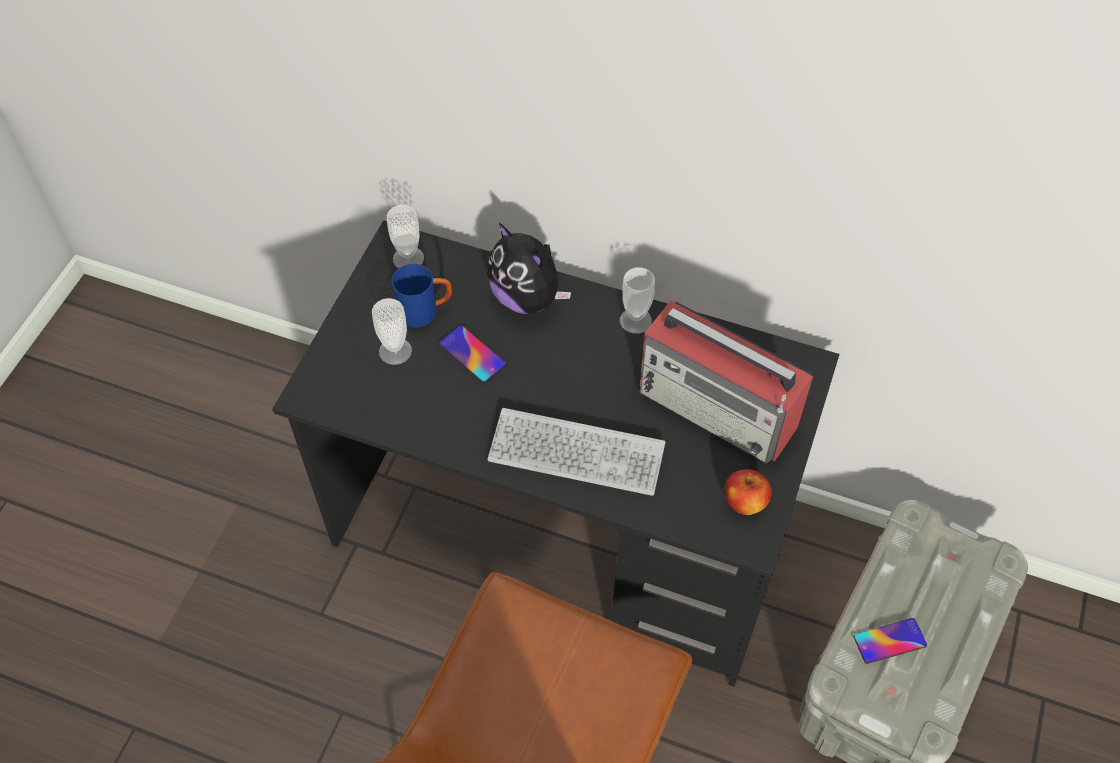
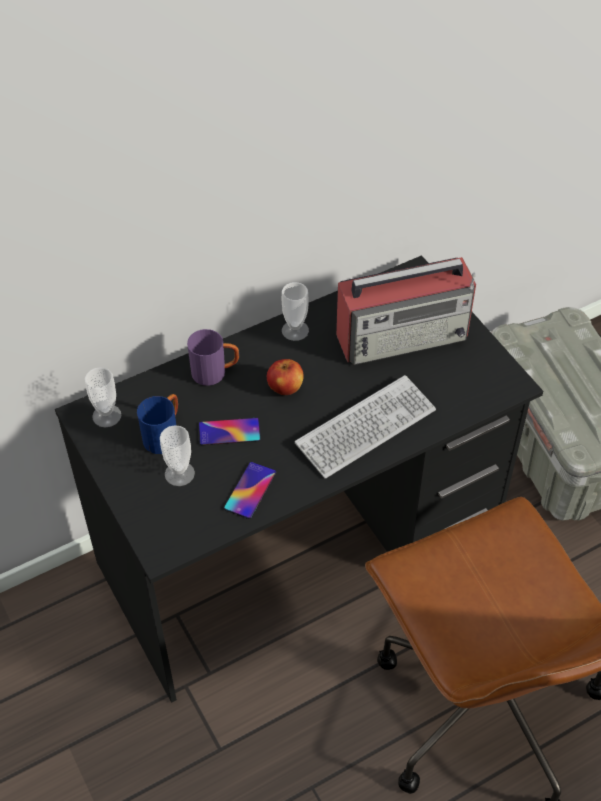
camera: 50 degrees left, 5 degrees down
(527, 298) = (215, 373): plush toy -> purple mug
(745, 502) = (482, 369): apple -> apple (285, 388)
(889, 641) = (576, 406): phone -> phone (250, 490)

